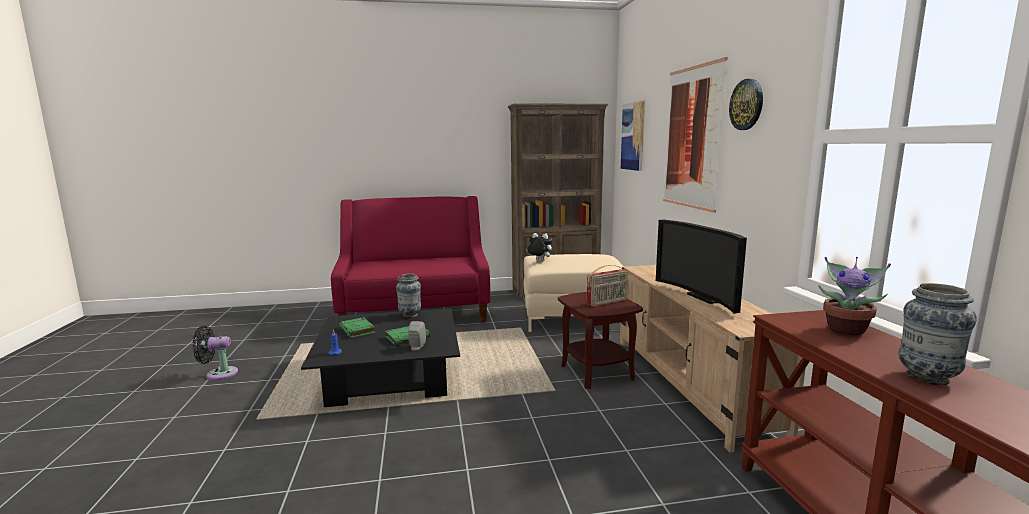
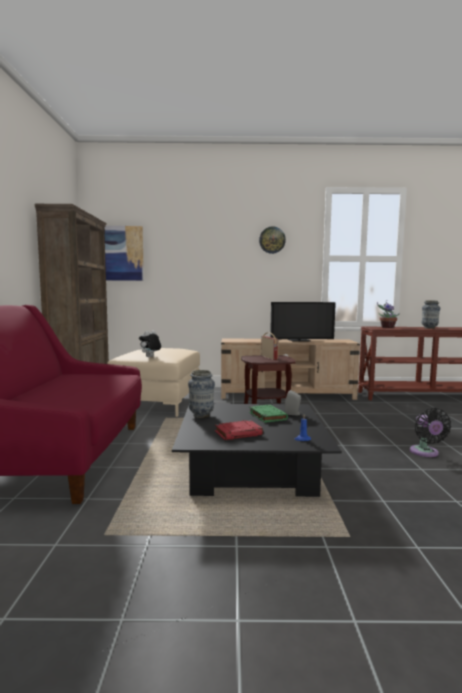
camera: 80 degrees left, 5 degrees down
(218, 374) = (193, 610): black fan -> black fan (425, 453)
(357, 330) = (238, 433): green book -> red book
(692, 137) = (217, 256): picture -> none

